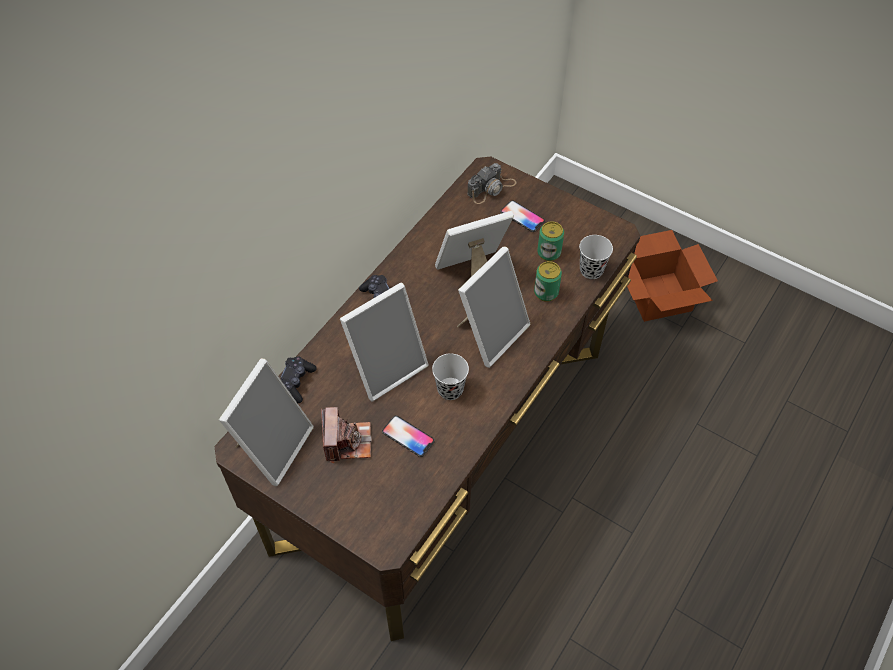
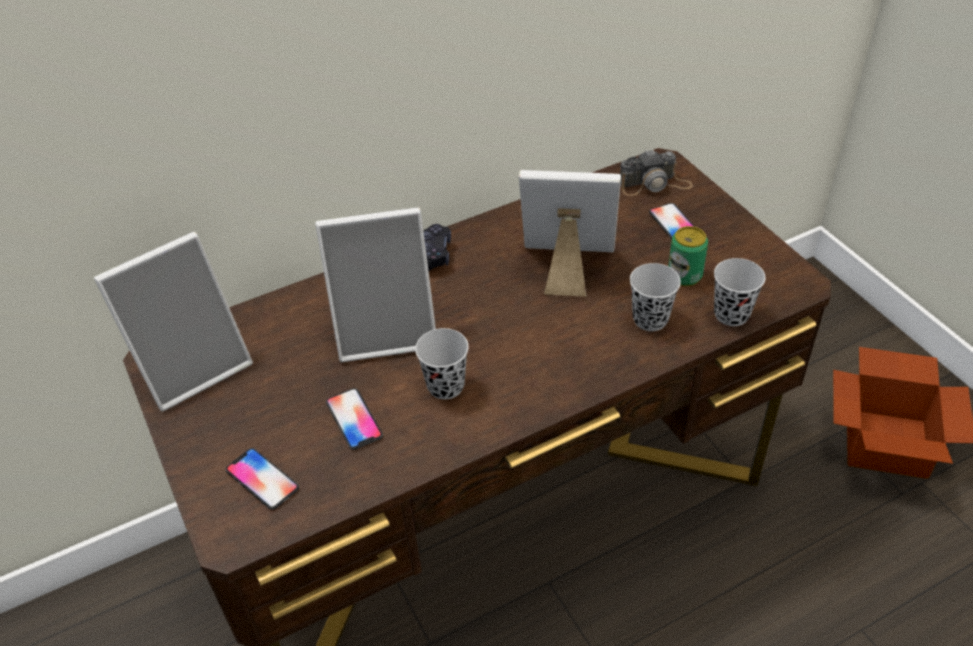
camera: 30 degrees right, 10 degrees down
(296, 382) = (272, 310): black game controller -> none
(347, 441) = (278, 396): camera -> none
(378, 501) = (262, 479): none -> phone
(490, 333) = (543, 340): picture frame -> none
(546, 292) = (650, 319): can -> black cup

